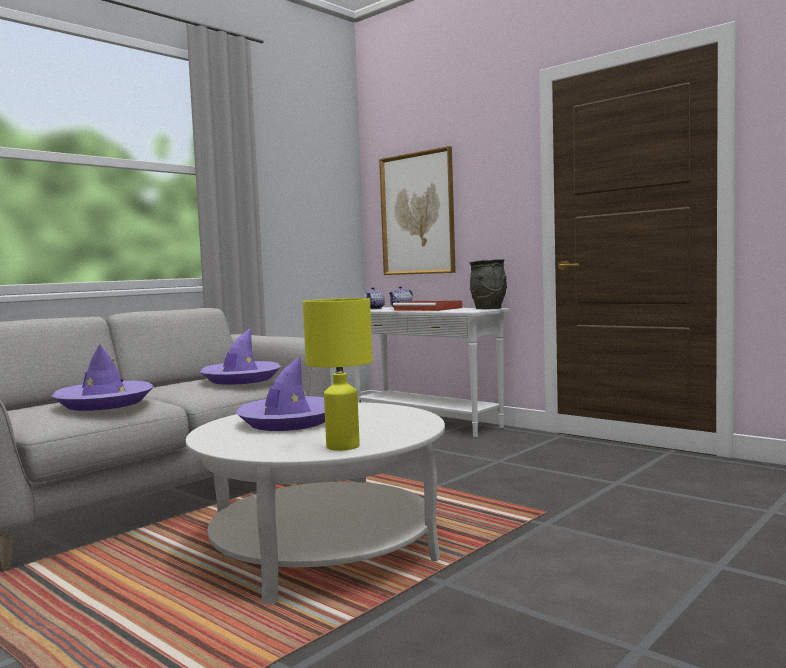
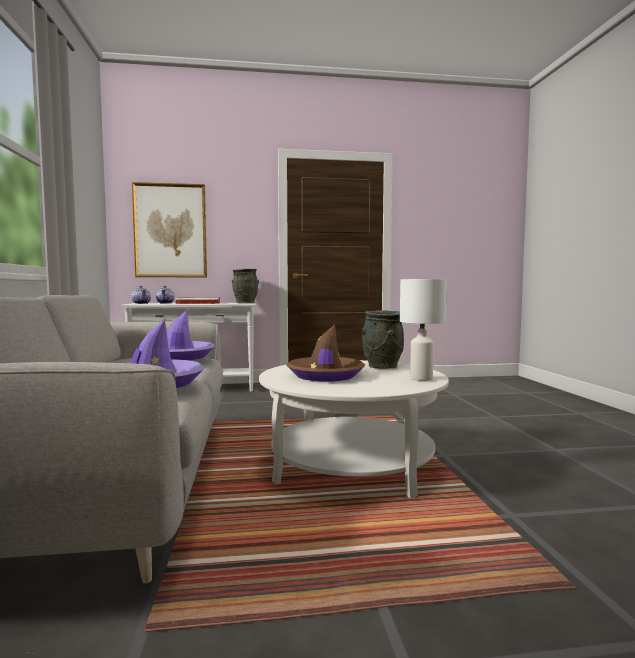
camera: 50 degrees left, 0 degrees up
(288, 422) = (325, 375): purple hat -> brown hat
(342, 446) = (420, 378): yellow table lamp -> white table lamp
(394, 422) = (382, 366): none -> grey vase

